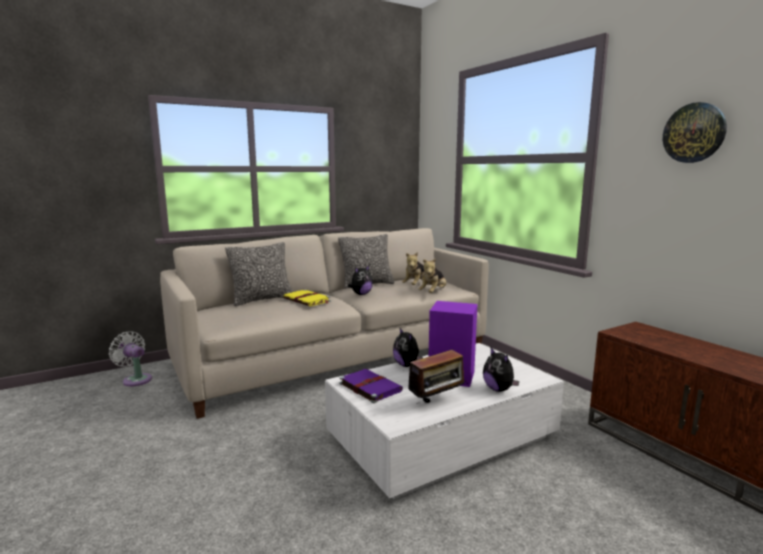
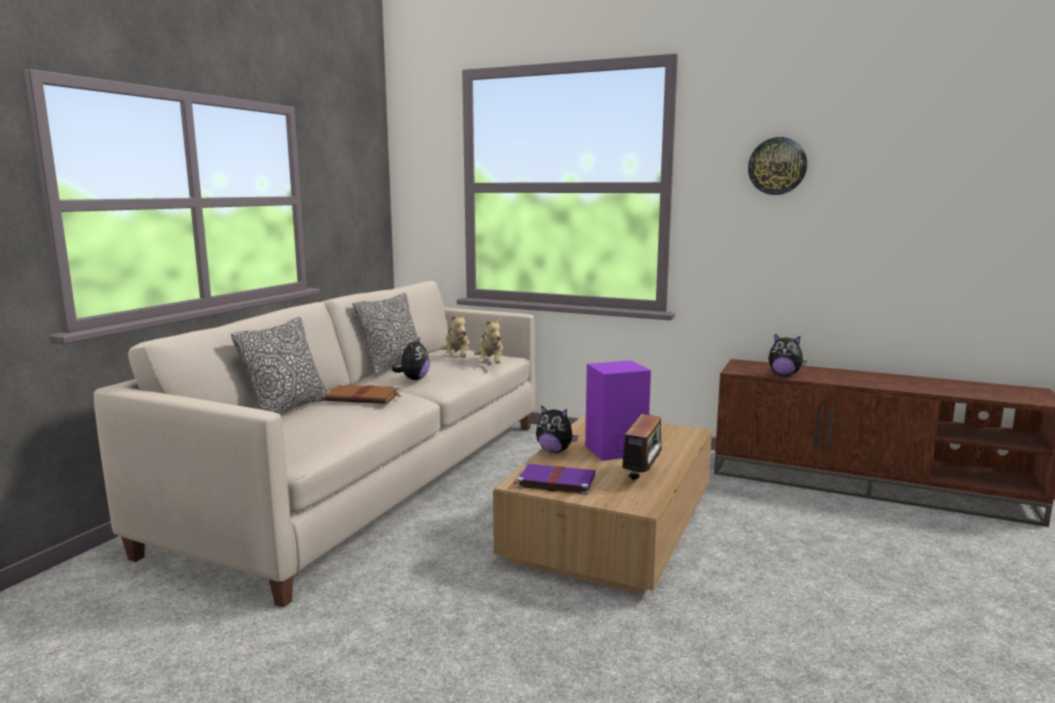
camera: 35 degrees left, 0 degrees up
(135, 379) = (73, 596): white fan -> none
(307, 300) = (364, 397): yellow book -> brown book
(442, 438) = (612, 526): white coffee table -> brown coffee table
(499, 389) = (674, 450): plush toy -> plush toy (784, 374)

